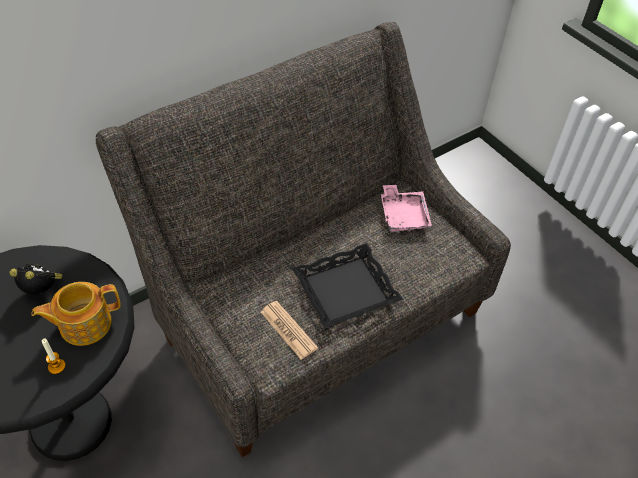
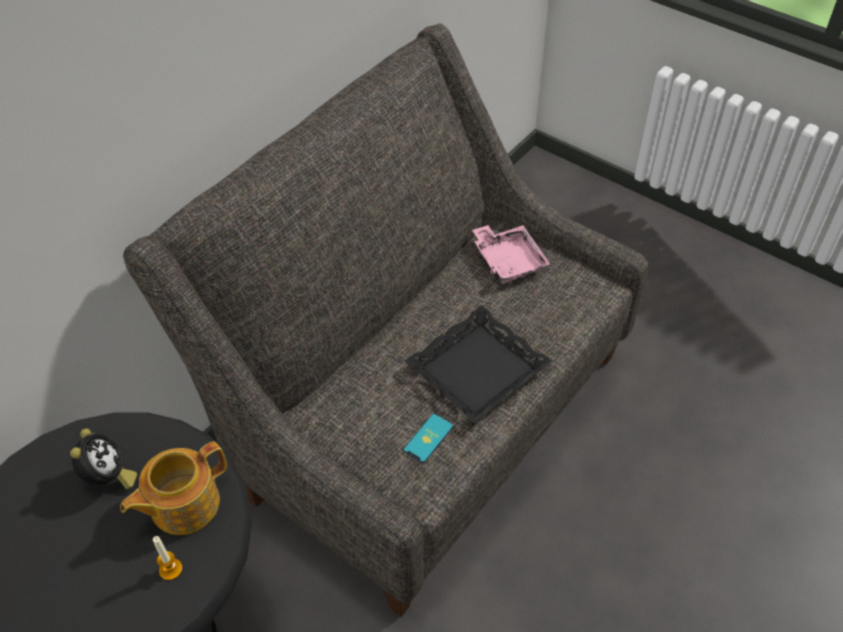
camera: 15 degrees left, 0 degrees up
(43, 290) = (108, 478): alarm clock -> alarm clock turned 90 degrees clockwise
(288, 330) = (428, 438): newspaper -> phone

